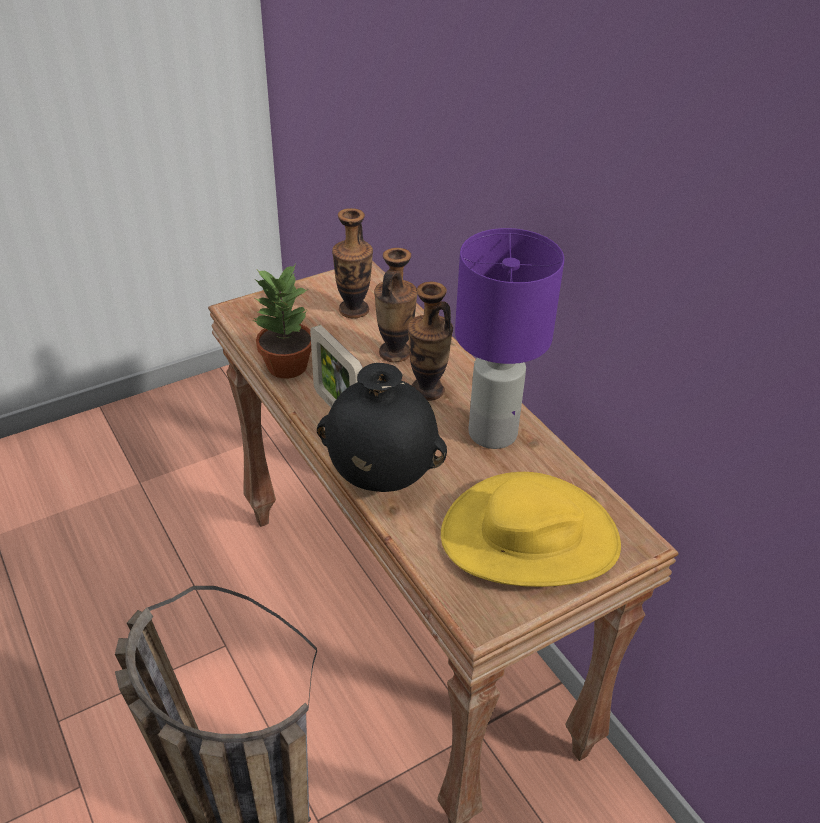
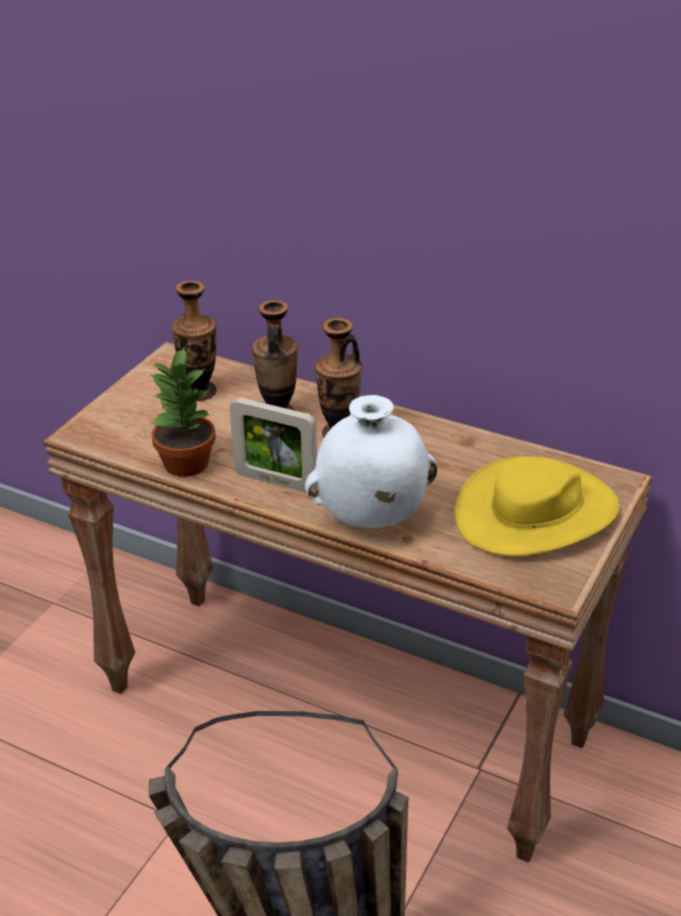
camera: 30 degrees left, 5 degrees down
(380, 478) = (370, 519): black vase -> white vase
(491, 432) = (428, 447): purple table lamp -> none

